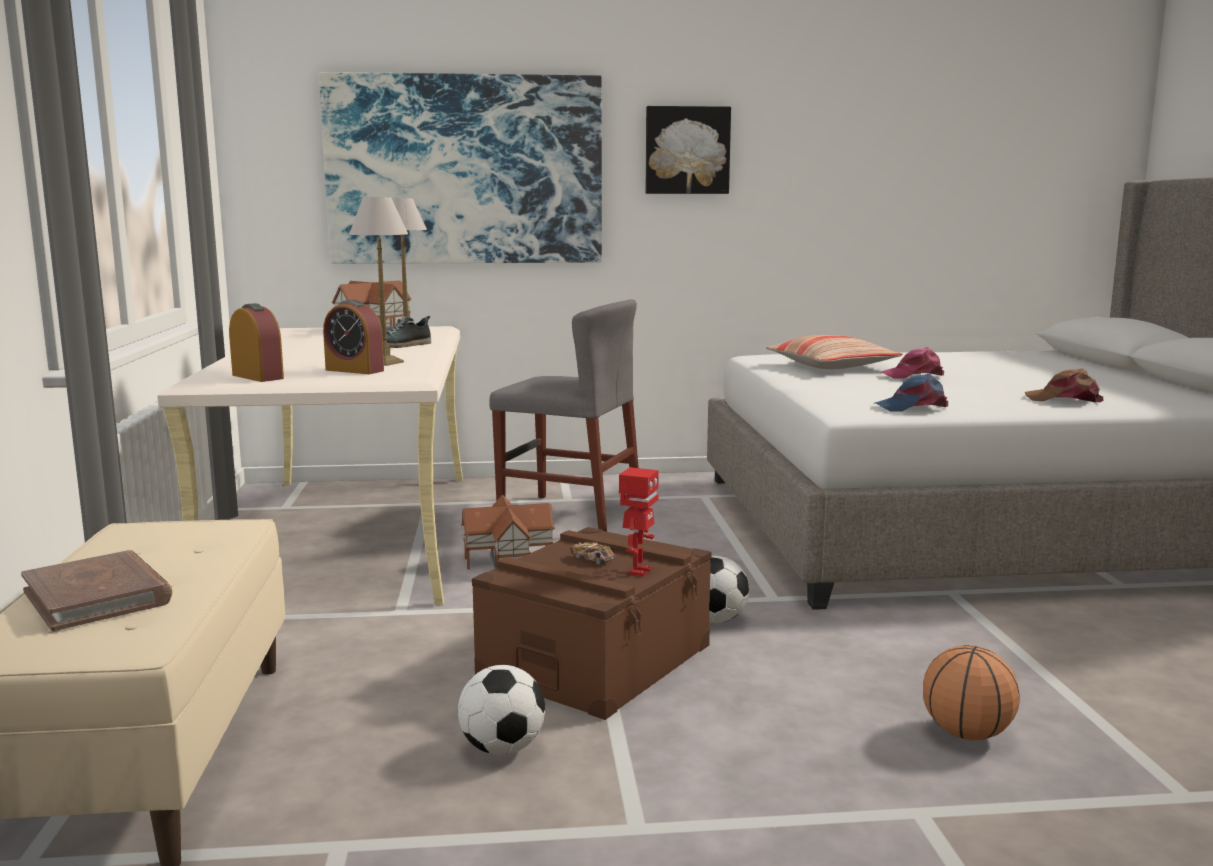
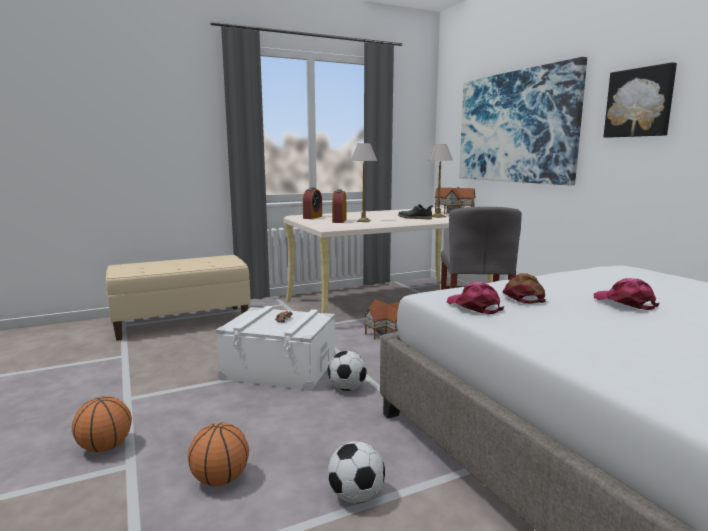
camera: 70 degrees right, 0 degrees up
(98, 597) = (162, 265): brown book -> none
(502, 748) = (190, 365): football -> football (356, 496)
(595, 659) = (280, 368): brown storage box -> white storage box
(638, 571) = (270, 329): toy robot -> none
(832, 366) = (614, 282): pillow -> none
(852, 843) = (105, 447): none -> basketball
(912, 407) = (473, 306): blue cap -> pink cap
(1064, 399) = (611, 353): brown cap -> brown cap (522, 296)

